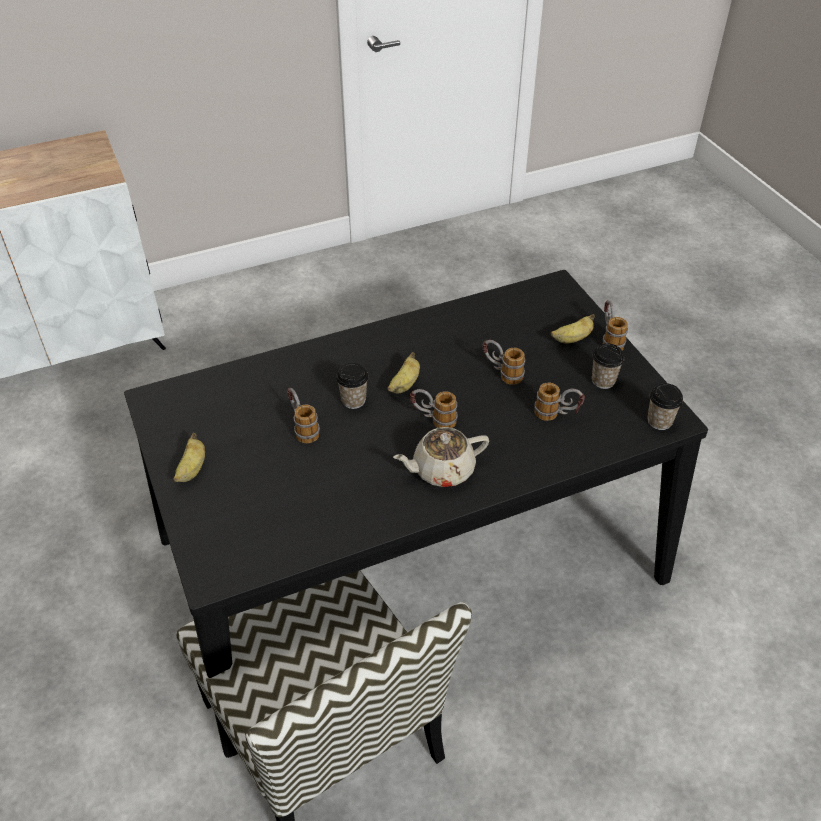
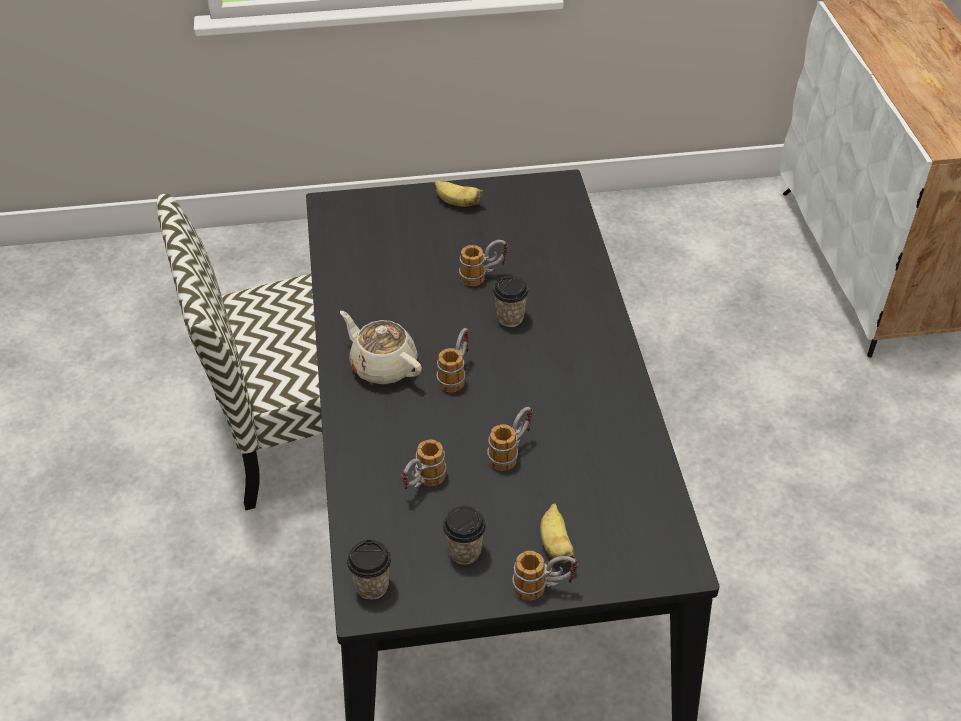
camera: 105 degrees right, 0 degrees up
(404, 385) = (520, 362): banana -> none
(442, 470) = (382, 366): beige teapot -> beige teapot turned 45 degrees counterclockwise

